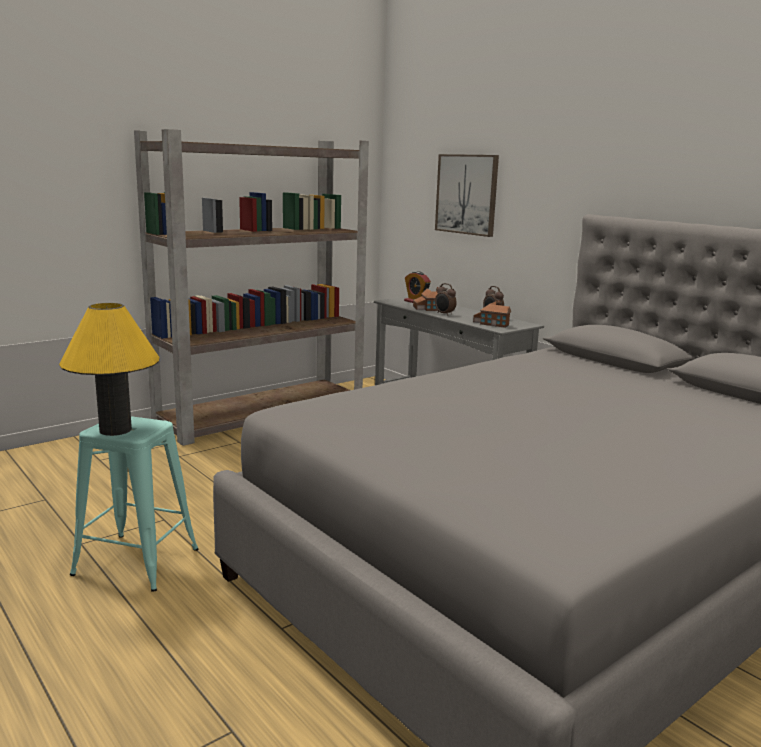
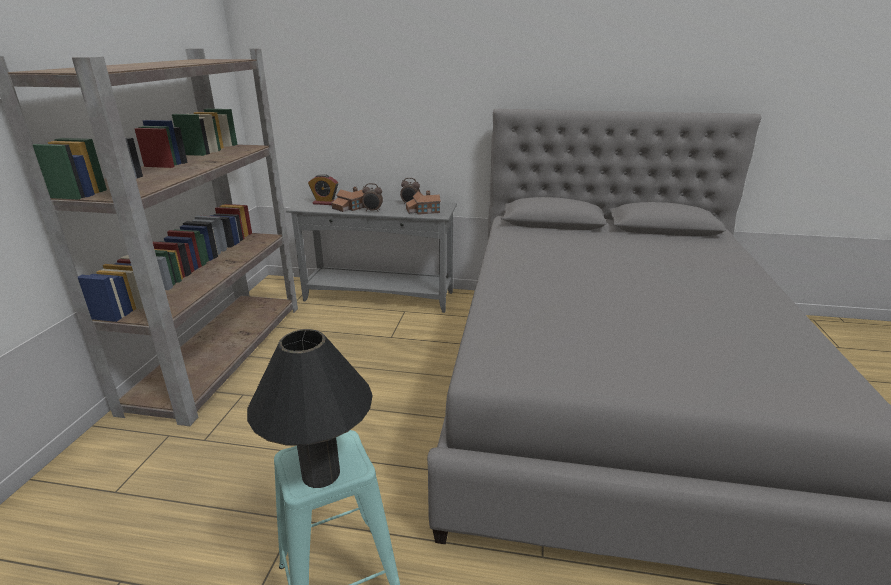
camera: 40 degrees left, 10 degrees up
(115, 430) = (321, 473): yellow table lamp -> black table lamp
(467, 194) = (353, 95): picture -> none

